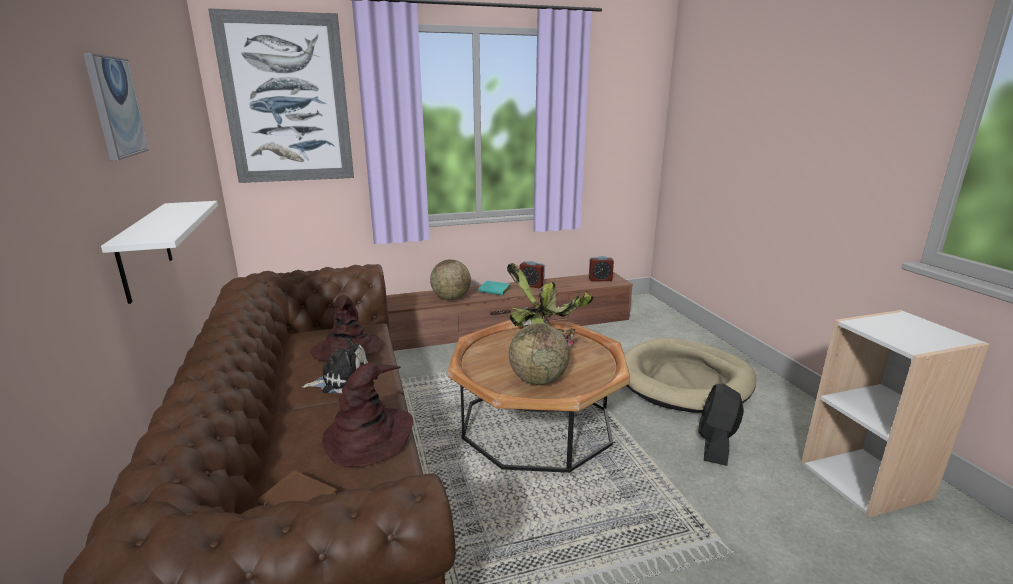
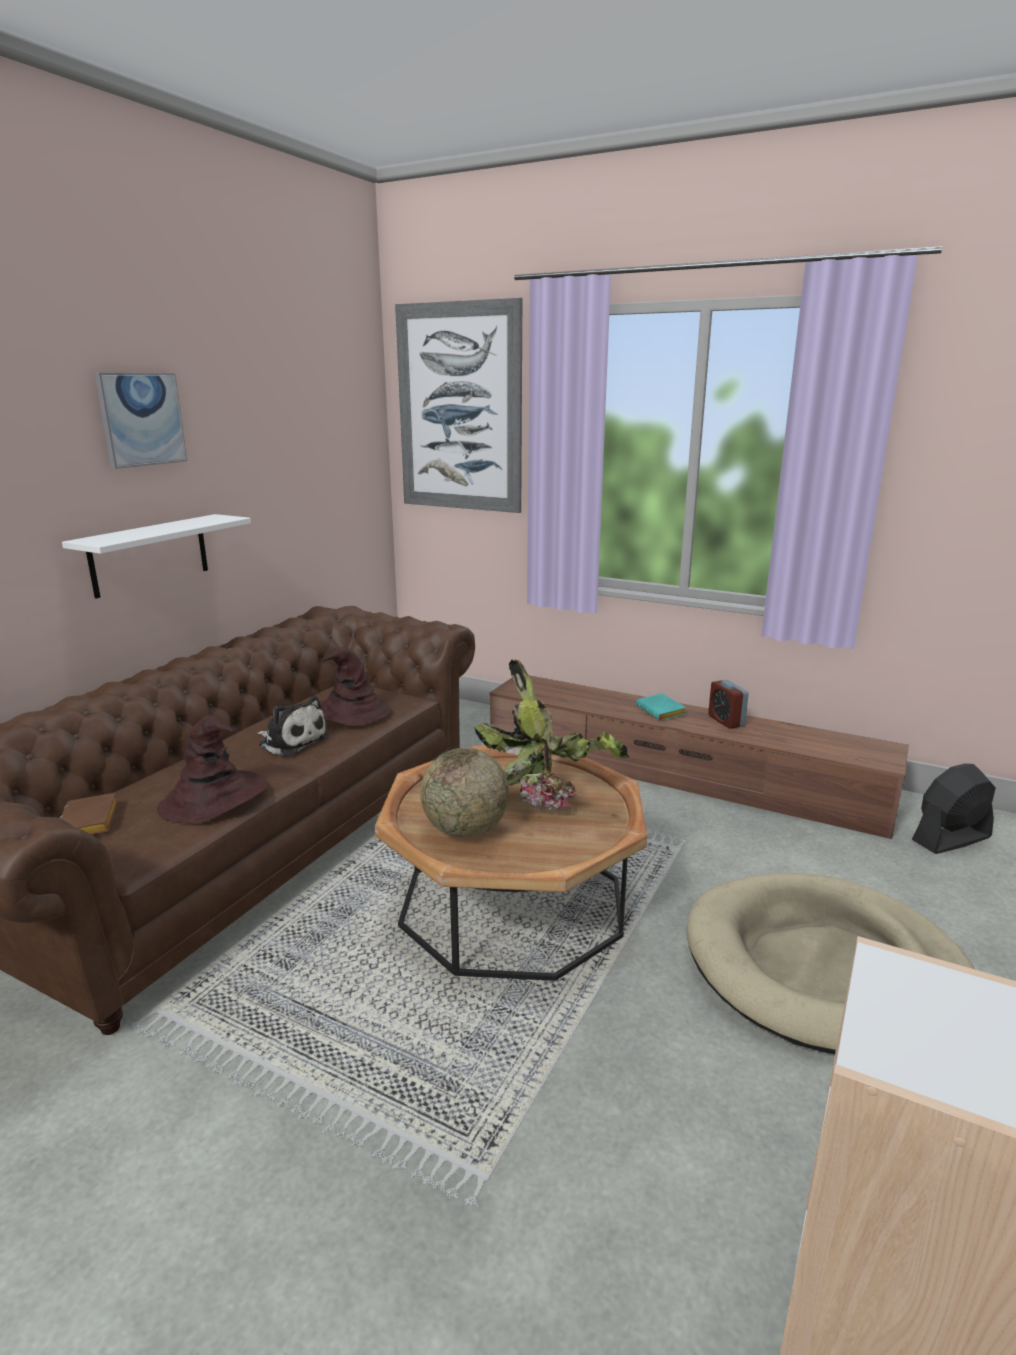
camera: 45 degrees right, 0 degrees up
(451, 298) = (590, 702): globe -> none
(600, 279) = (856, 749): alarm clock -> none
(715, 445) = (703, 1079): black fan -> black fan (951, 839)

